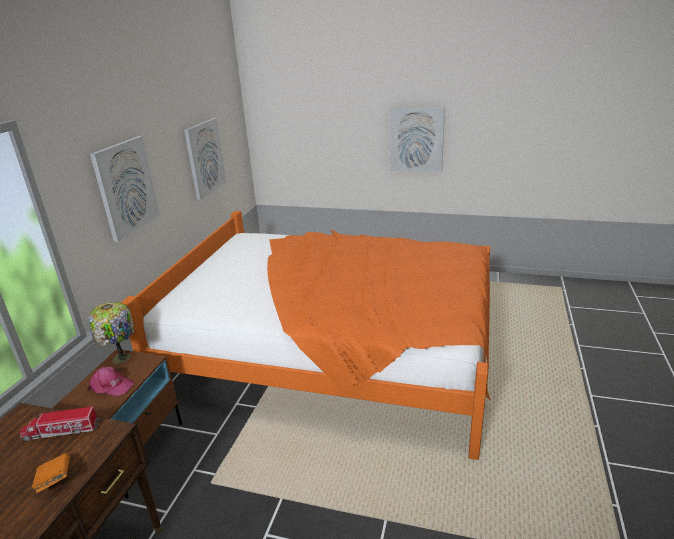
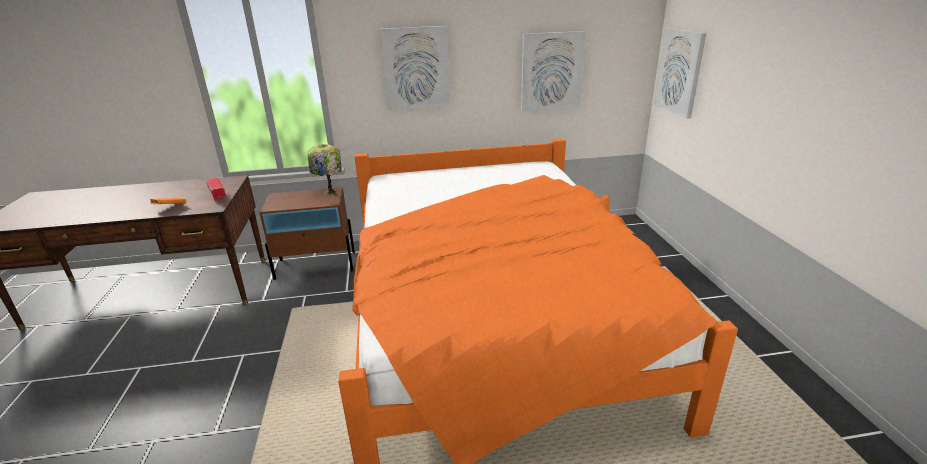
camera: 65 degrees right, 0 degrees up
(111, 386) = (296, 200): pink cap -> none
(416, 139) = (823, 119): picture -> picture (679, 72)

